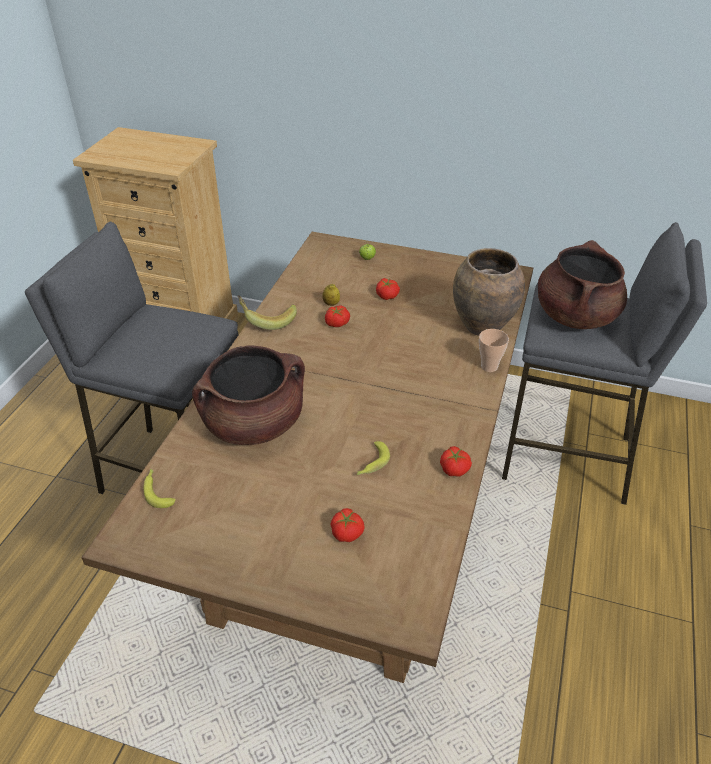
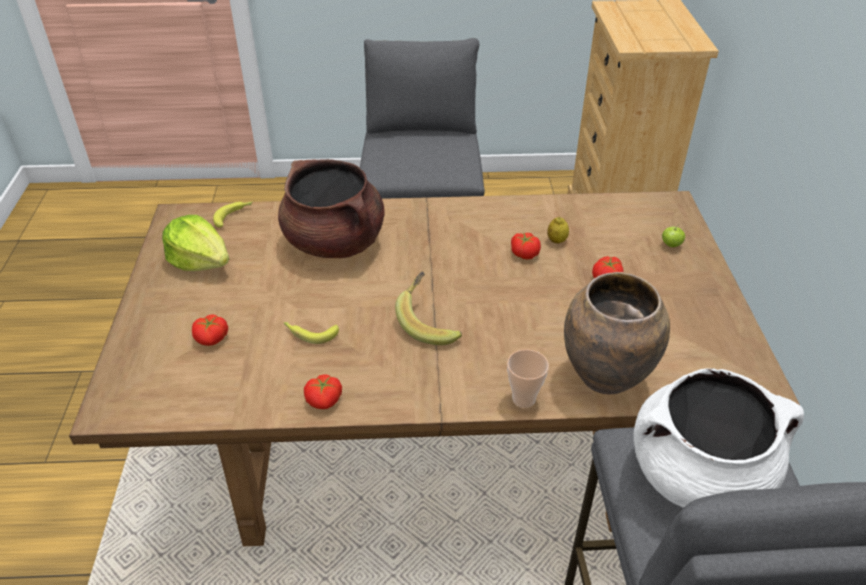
camera: 70 degrees right, 0 degrees up
(221, 528) = (200, 261): none -> lettuce
(267, 320) = (497, 206): banana -> banana (430, 322)
(575, 316) = (698, 474): brown cooking pot -> white cooking pot

